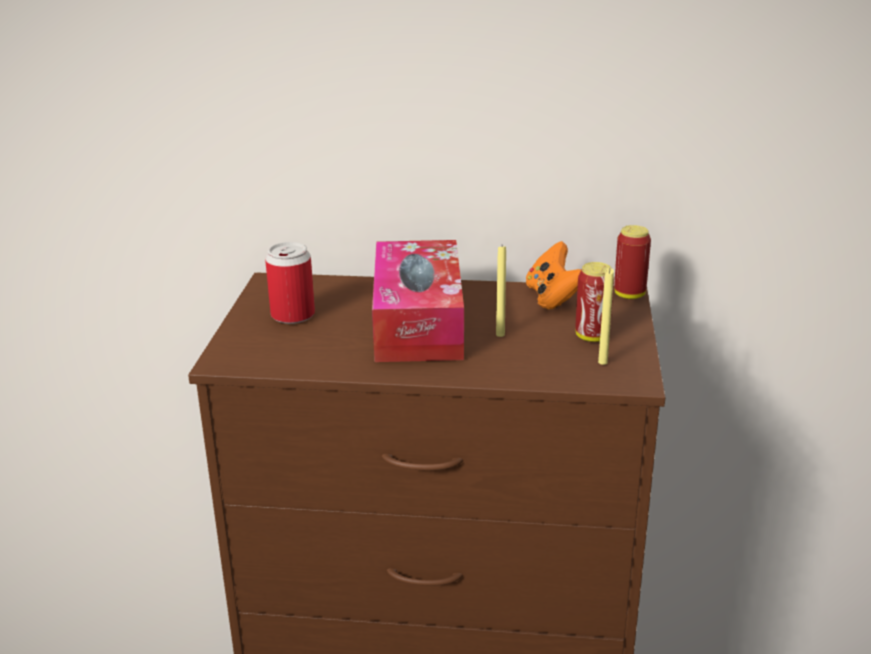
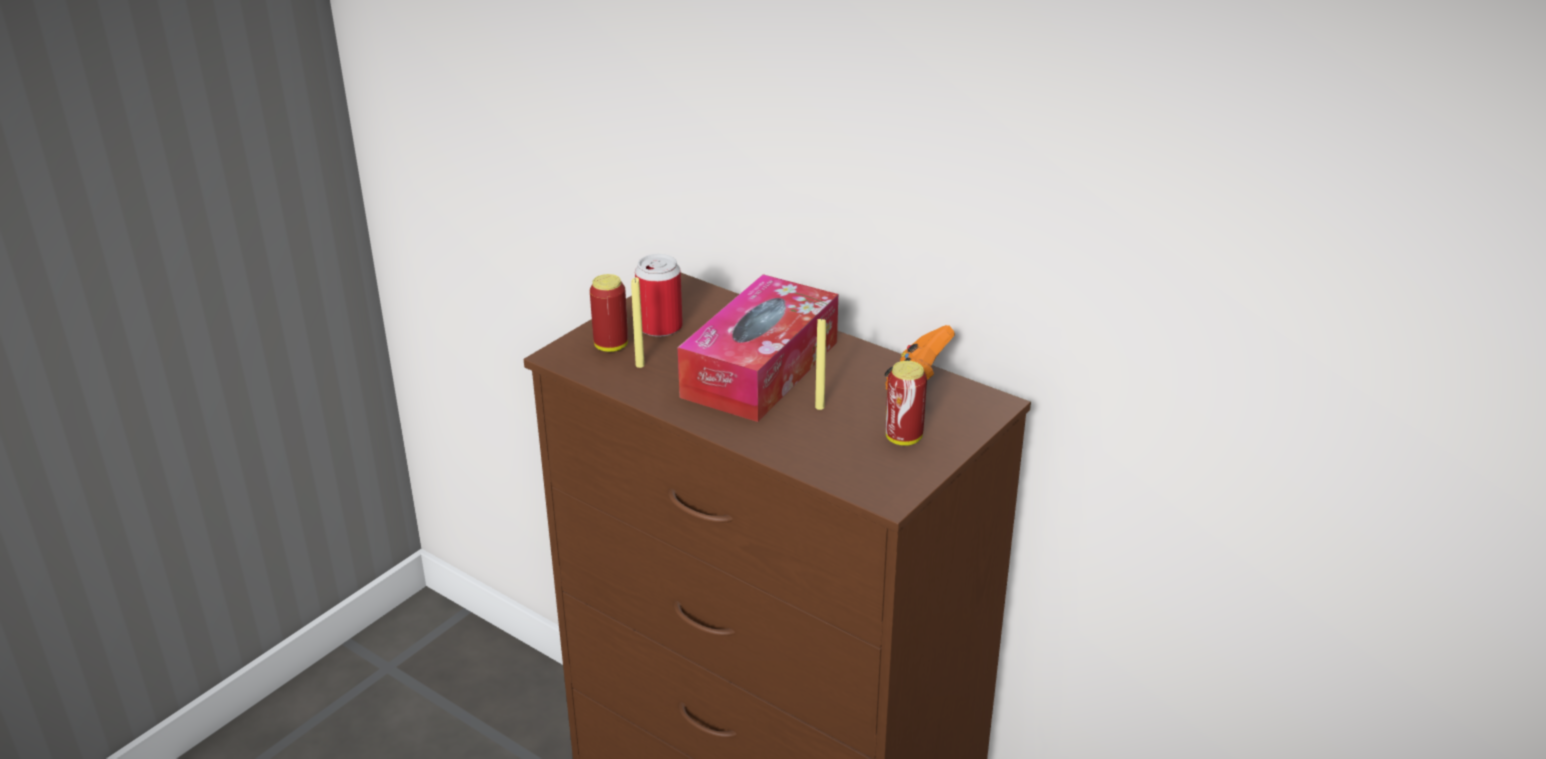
camera: 30 degrees right, 5 degrees up
(602, 362) = (881, 468): yellow candle -> yellow candle (640, 365)
(629, 295) = (998, 405): can -> can (611, 346)

